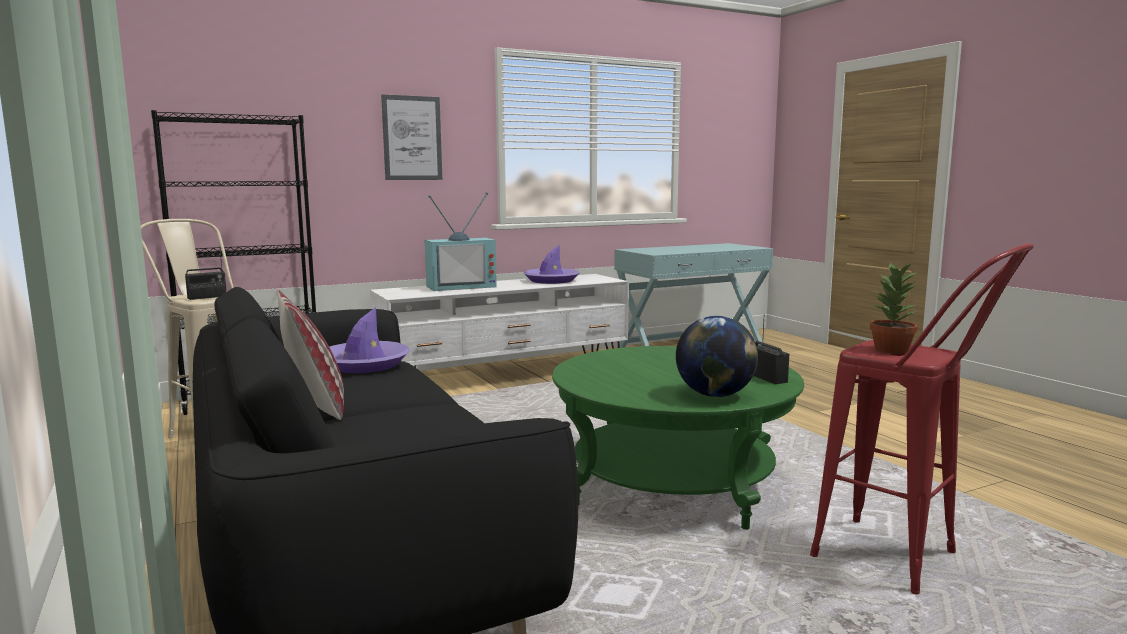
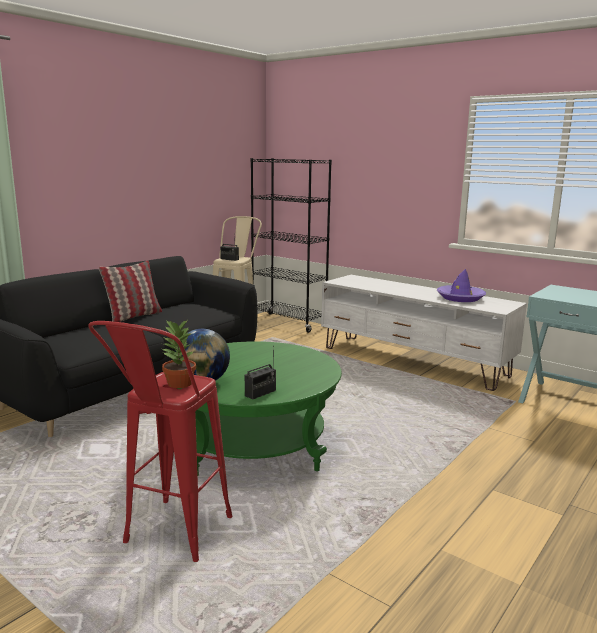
camera: 65 degrees right, 5 degrees up
(364, 364) = (201, 309): purple hat -> none
(412, 138) = (399, 172): picture -> none
(461, 286) = (393, 285): television -> none

